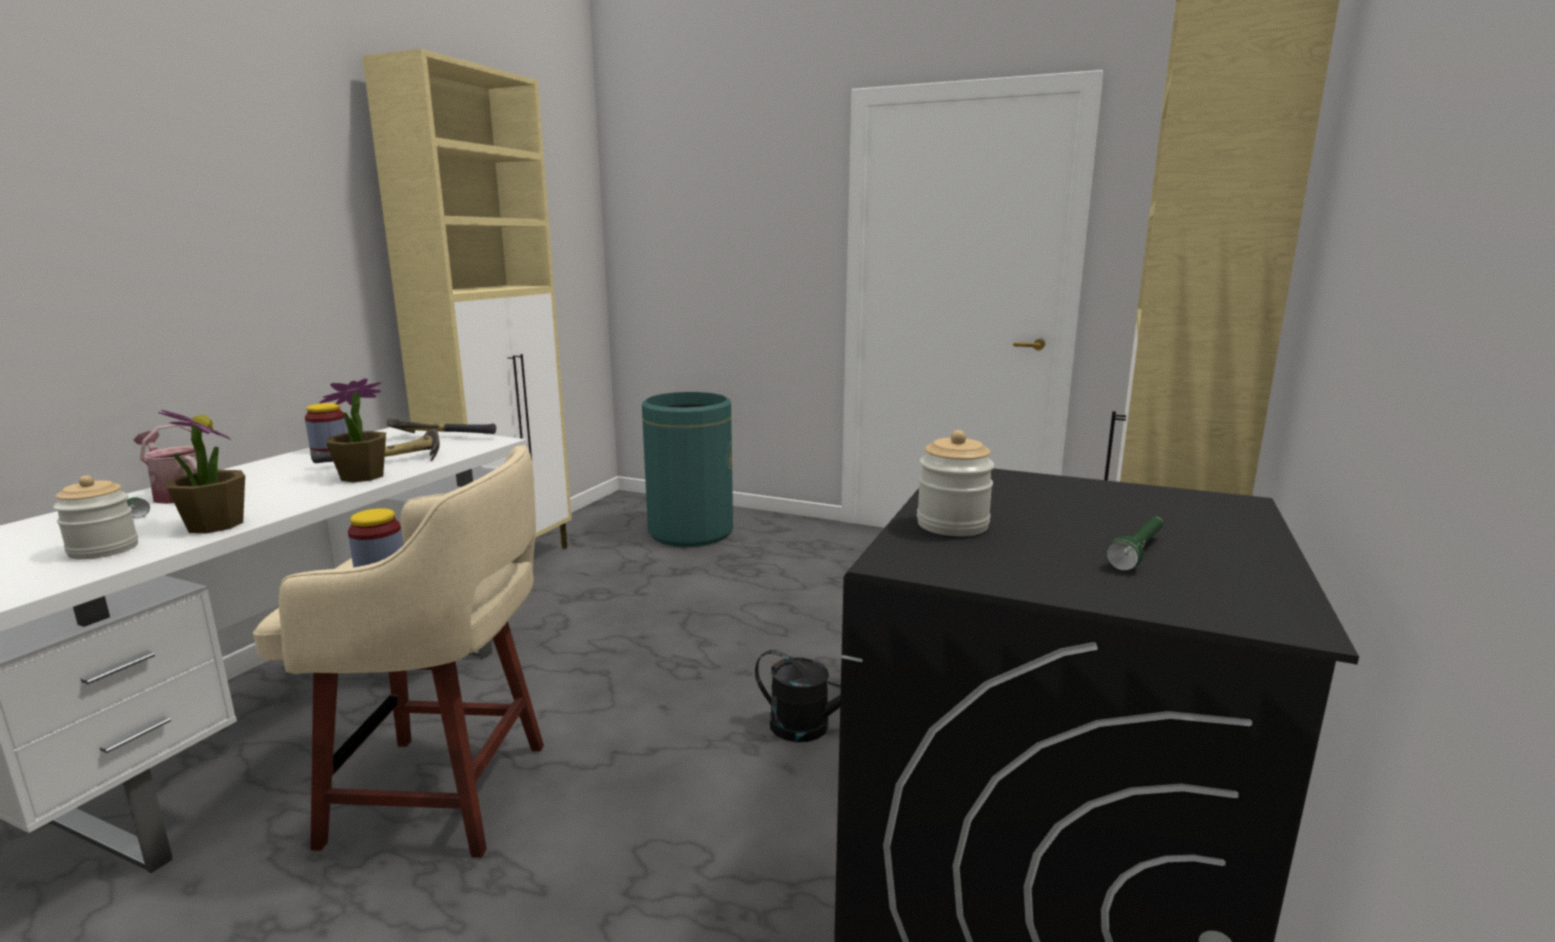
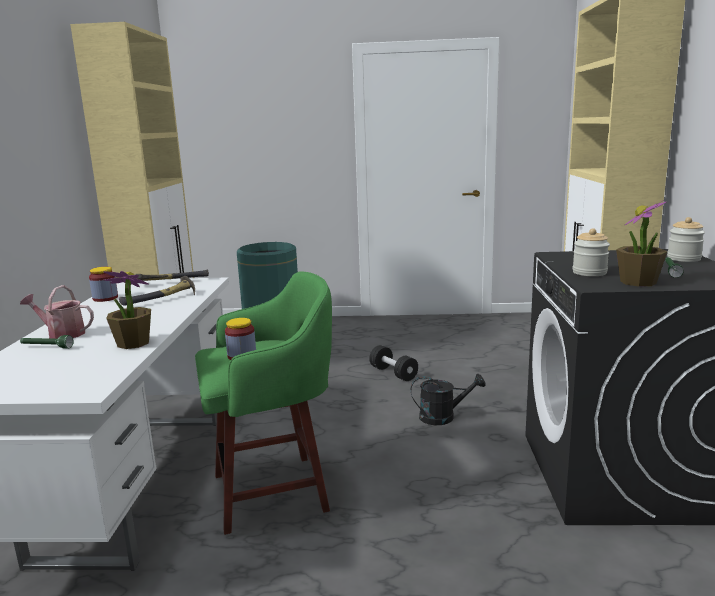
camera: 20 degrees left, 0 degrees up
(104, 549) = (91, 364): jar -> jar (683, 259)
(362, 476) = (168, 308): potted plant -> potted plant (638, 282)
(447, 793) = (275, 491): beige stool -> green stool
(802, 628) = (393, 373): none -> black dumbbell

